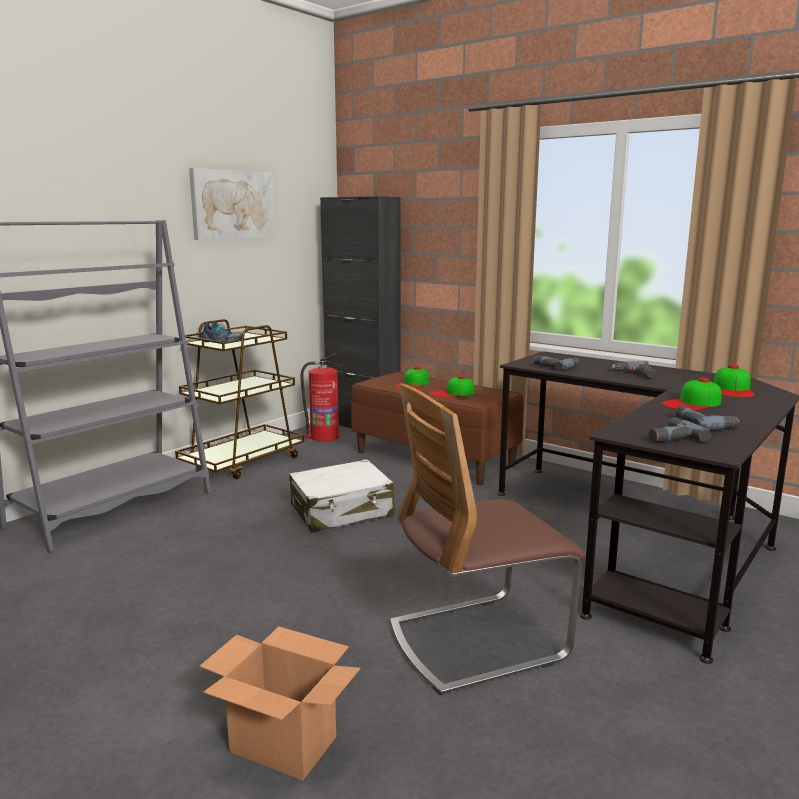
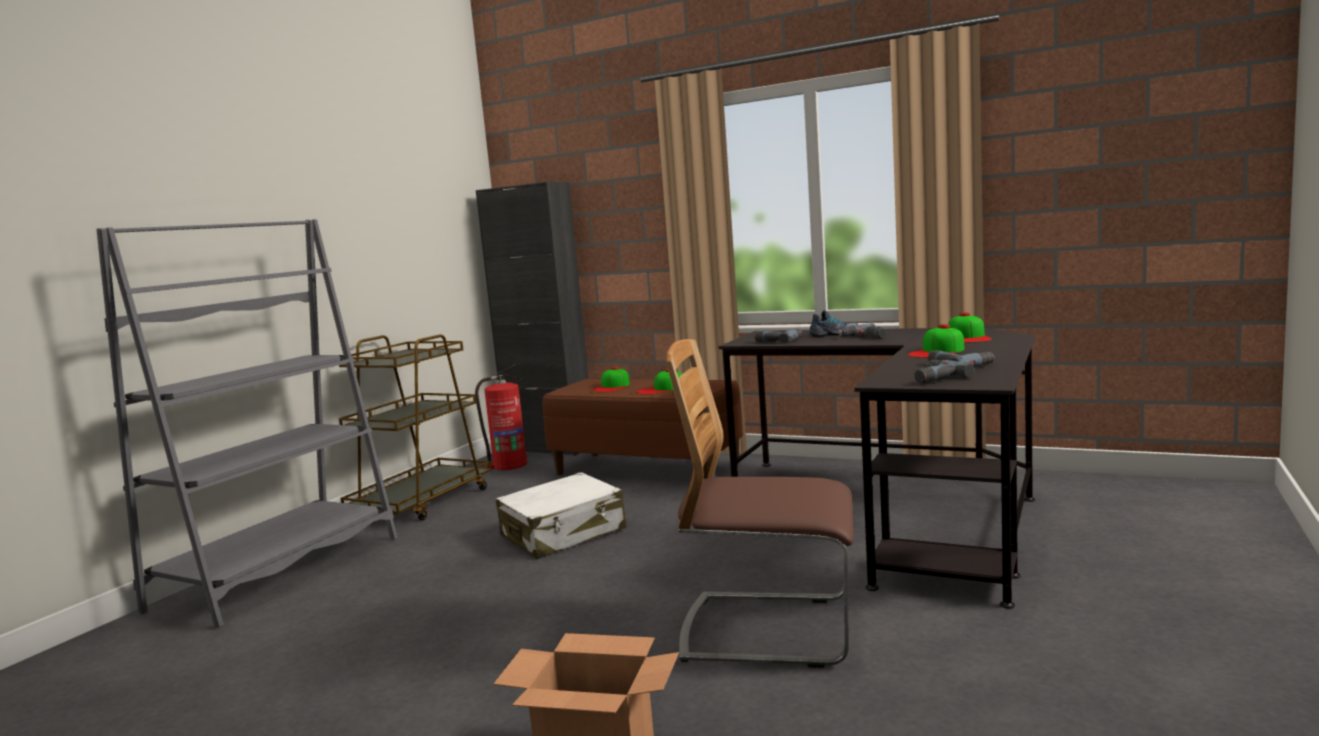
camera: 10 degrees left, 5 degrees down
(222, 341) = (387, 359): shoe -> shoe (834, 334)
(232, 205) = (380, 202): picture -> none
(477, 641) = (769, 629): chair -> chair turned 45 degrees clockwise

